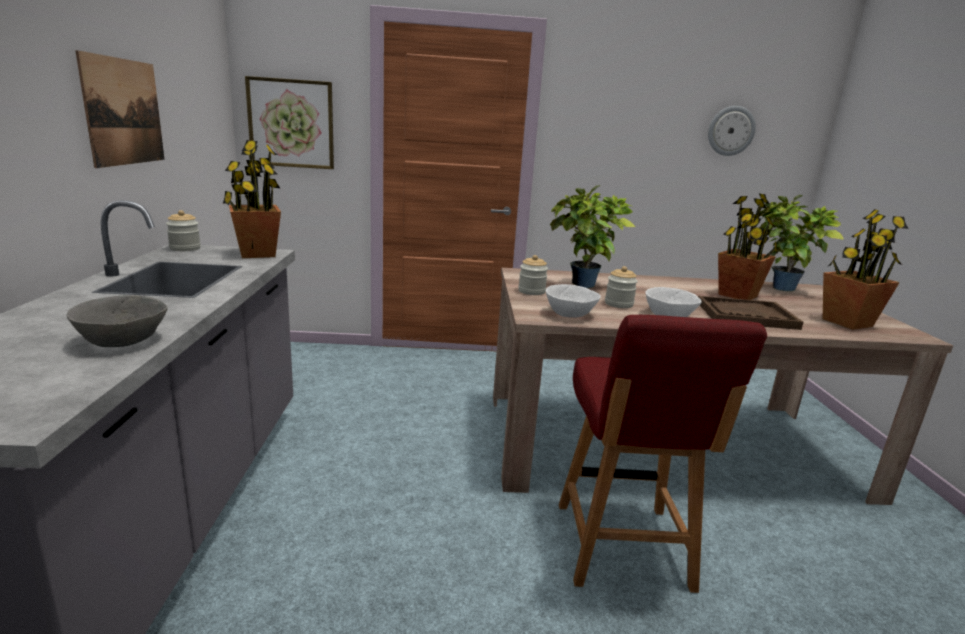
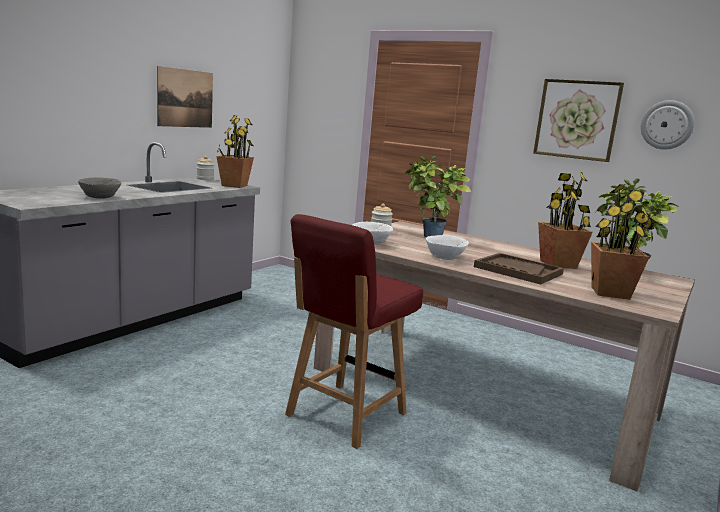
camera: 35 degrees right, 5 degrees down
(291, 124) = (317, 112): picture -> picture (577, 119)
(618, 304) = (426, 247): jar -> none

